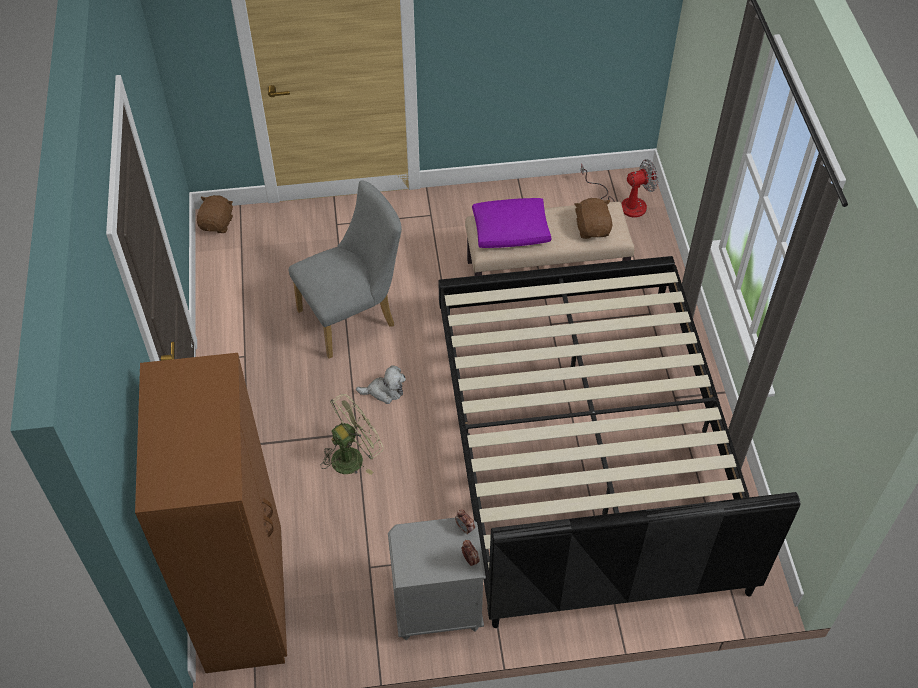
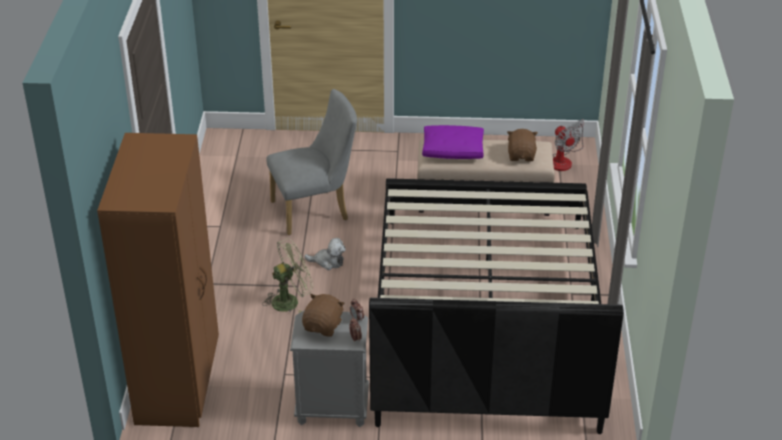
camera: 10 degrees right, 15 degrees down
(217, 224) = (221, 139): brown plush toy -> brown plush toy (323, 326)
(624, 203) = (564, 160): fan -> fan turned 75 degrees clockwise

